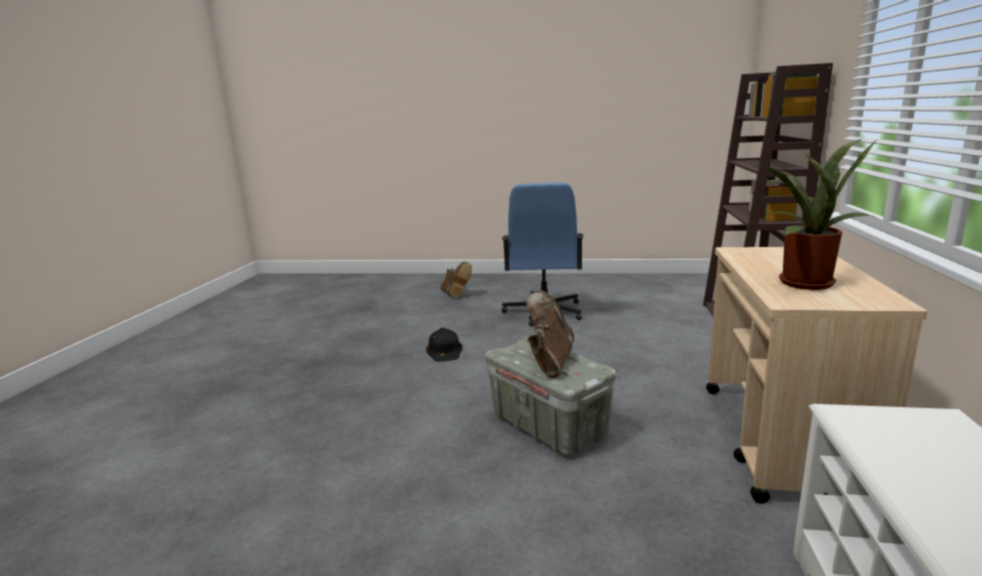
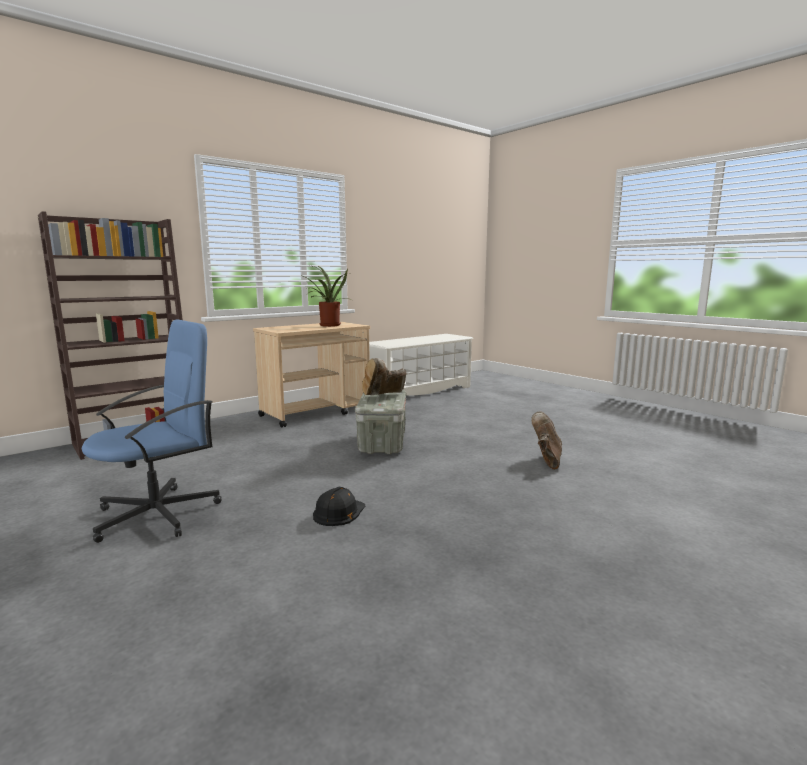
camera: 140 degrees left, 5 degrees down
(455, 294) = (95, 628): brown boot -> brown boot (547, 460)

